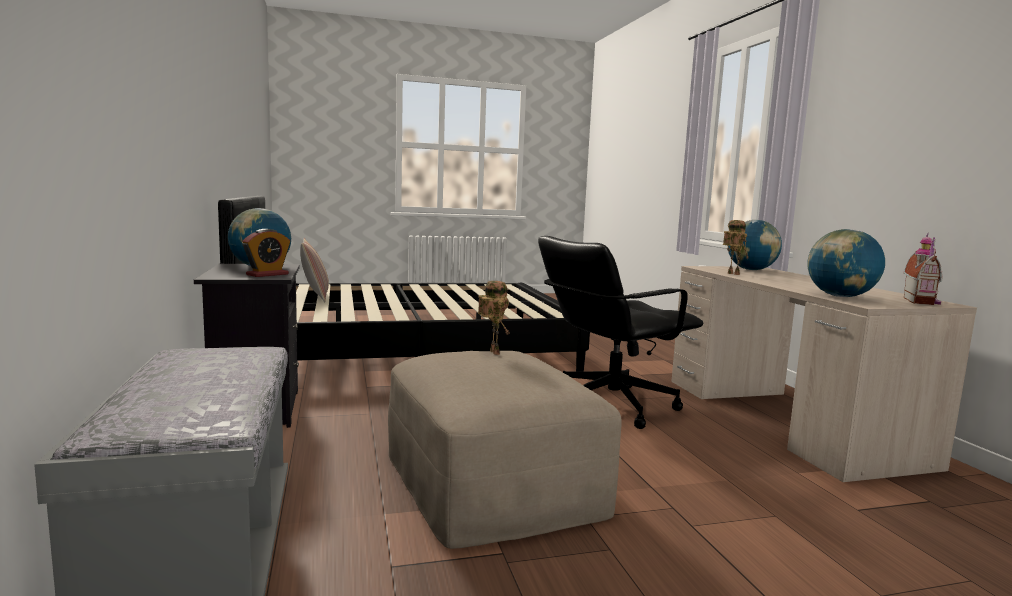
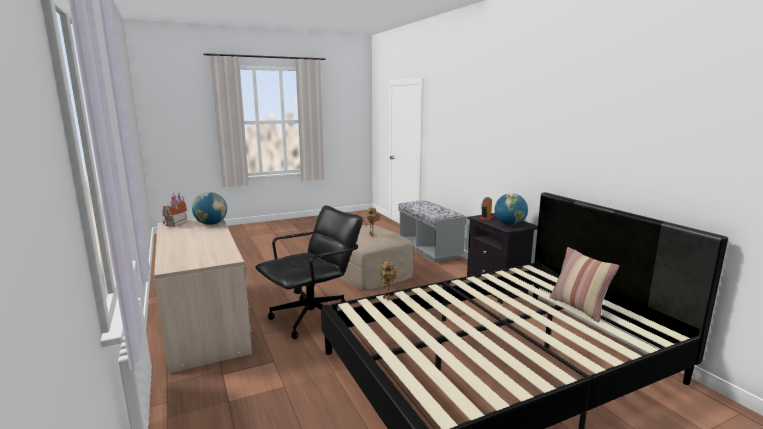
camera: 170 degrees right, 5 degrees up
(731, 274) = (225, 247): toy robot -> toy robot (387, 298)
(751, 270) = (188, 260): globe -> none

